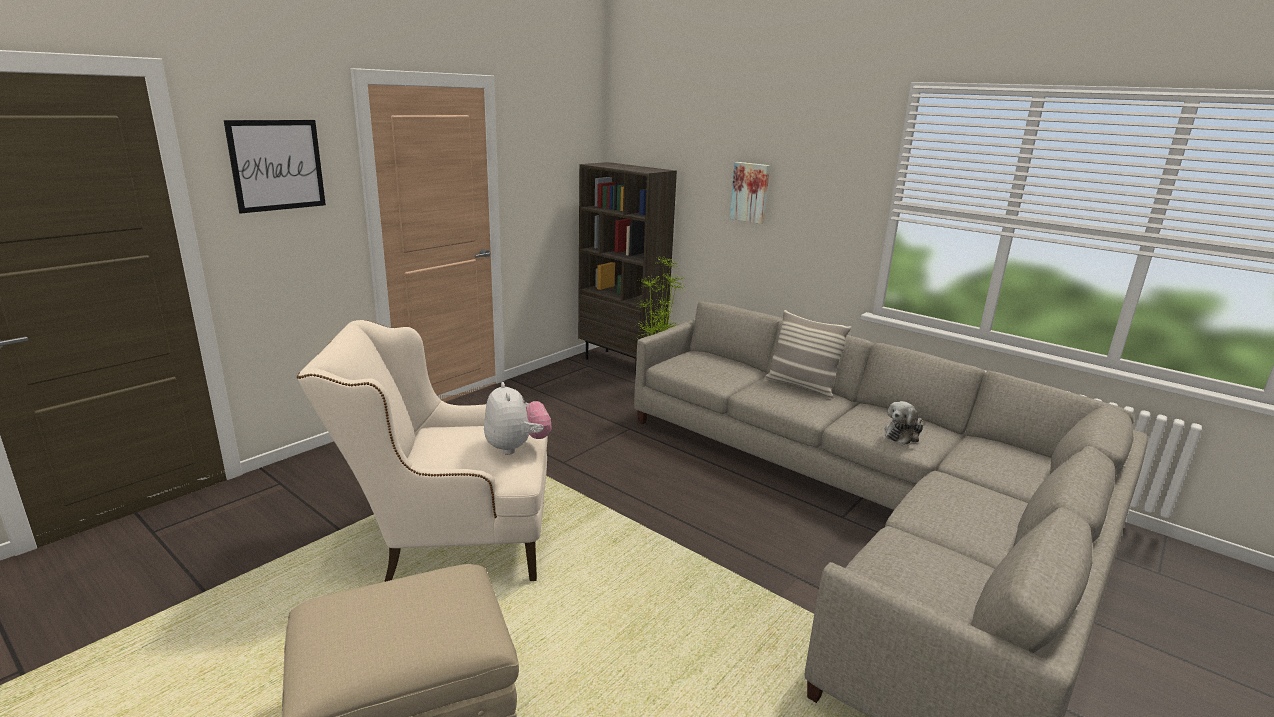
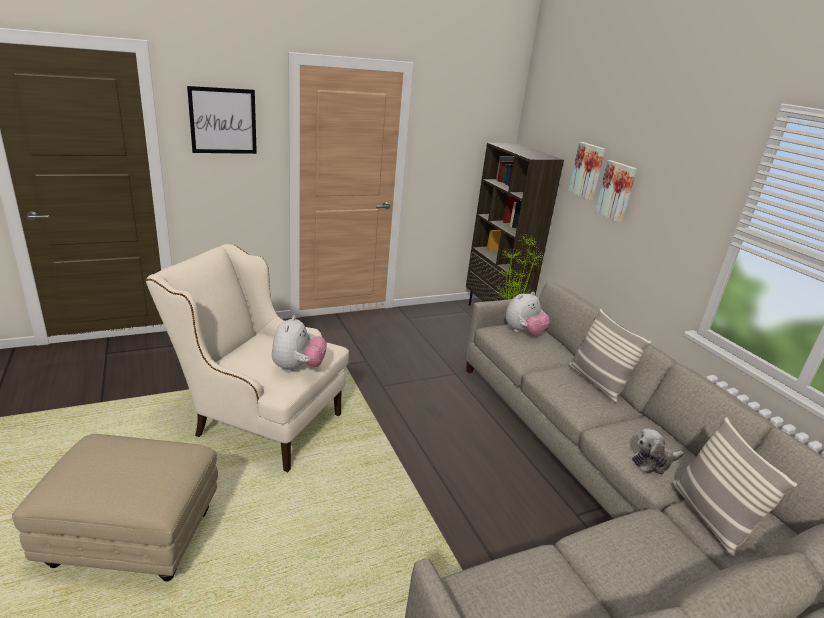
camera: 25 degrees right, 5 degrees up
(697, 360) = (523, 332): none -> plush toy
(709, 177) = (588, 170): none -> picture
(976, 462) = (709, 517): none -> pillow

